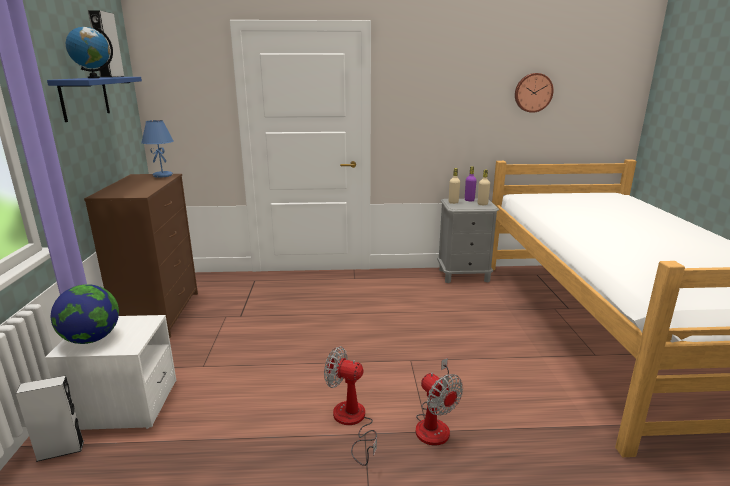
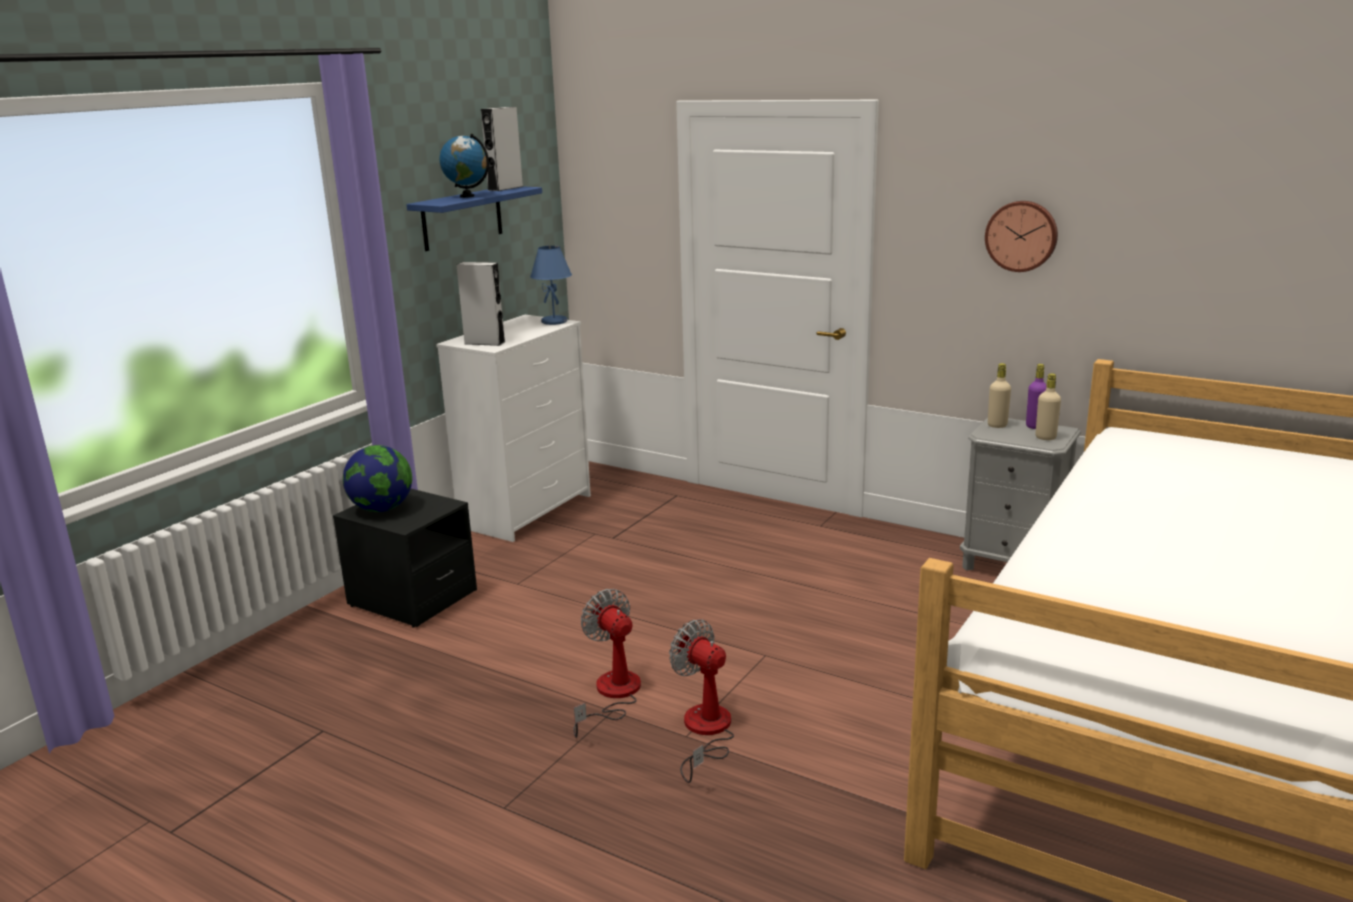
camera: 35 degrees right, 0 degrees up
(60, 450) = (331, 620): grey speaker -> grey speaker (484, 343)
(125, 405) = (412, 598): white nightstand -> black nightstand
(160, 314) = (527, 510): brown dresser -> white dresser
(435, 423) = (705, 732): fan -> fan turned 135 degrees clockwise
(533, 92) = (1179, 235): wall clock -> wall clock (1021, 236)

